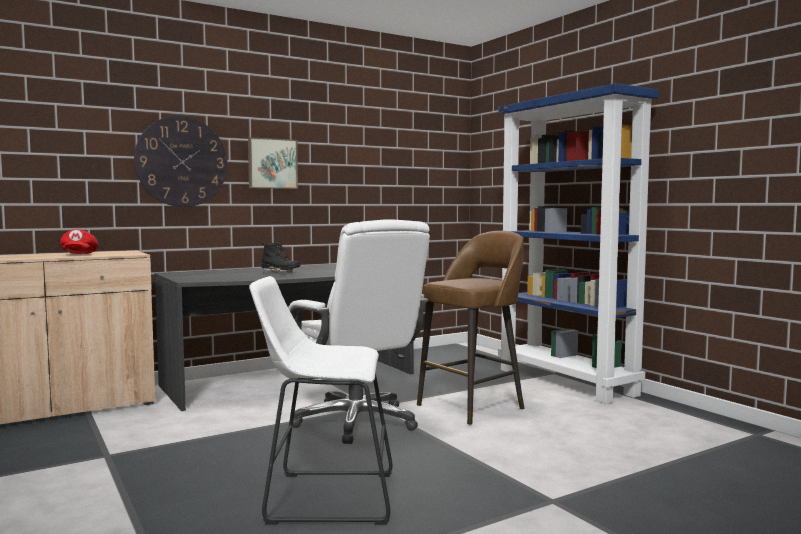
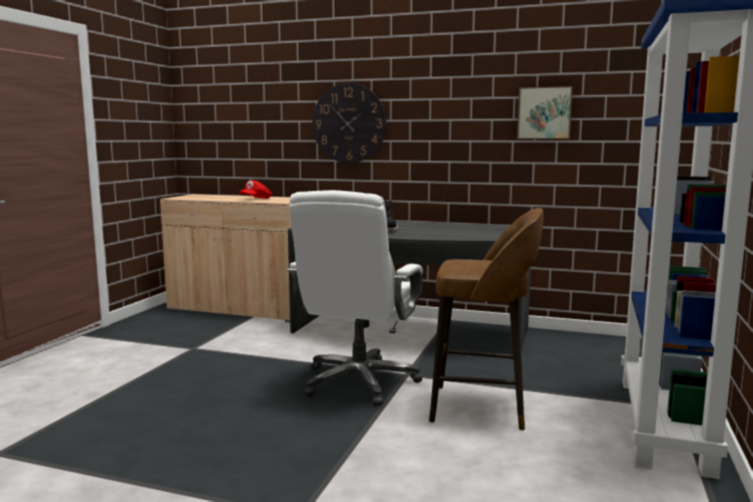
camera: 50 degrees right, 5 degrees up
(272, 163) = (429, 121): picture -> picture (544, 113)
(323, 497) = (200, 425): white stool -> none

